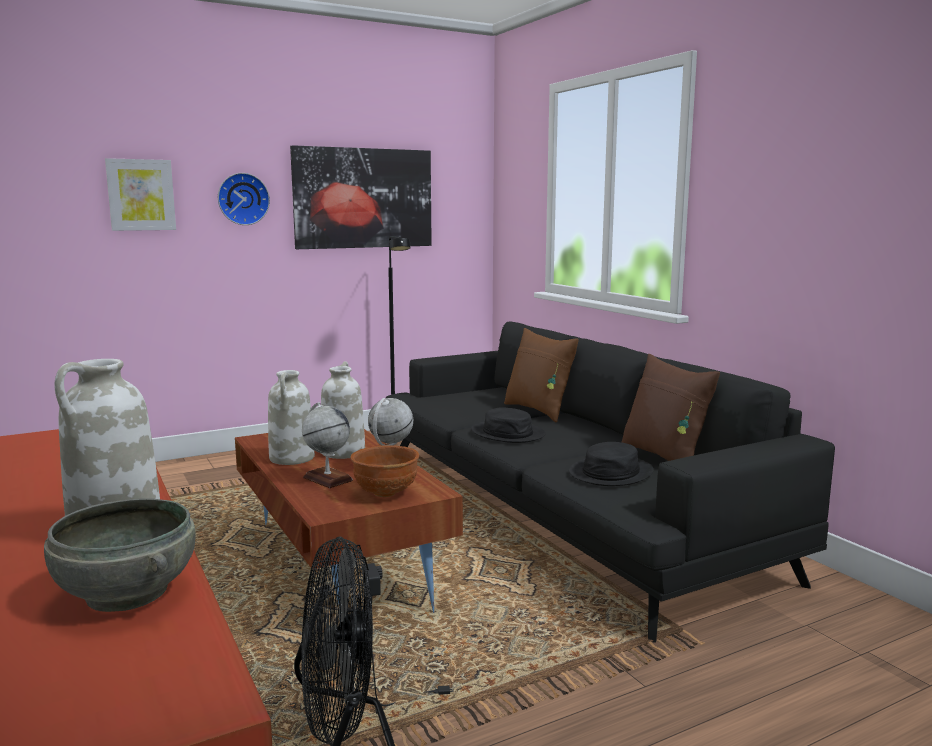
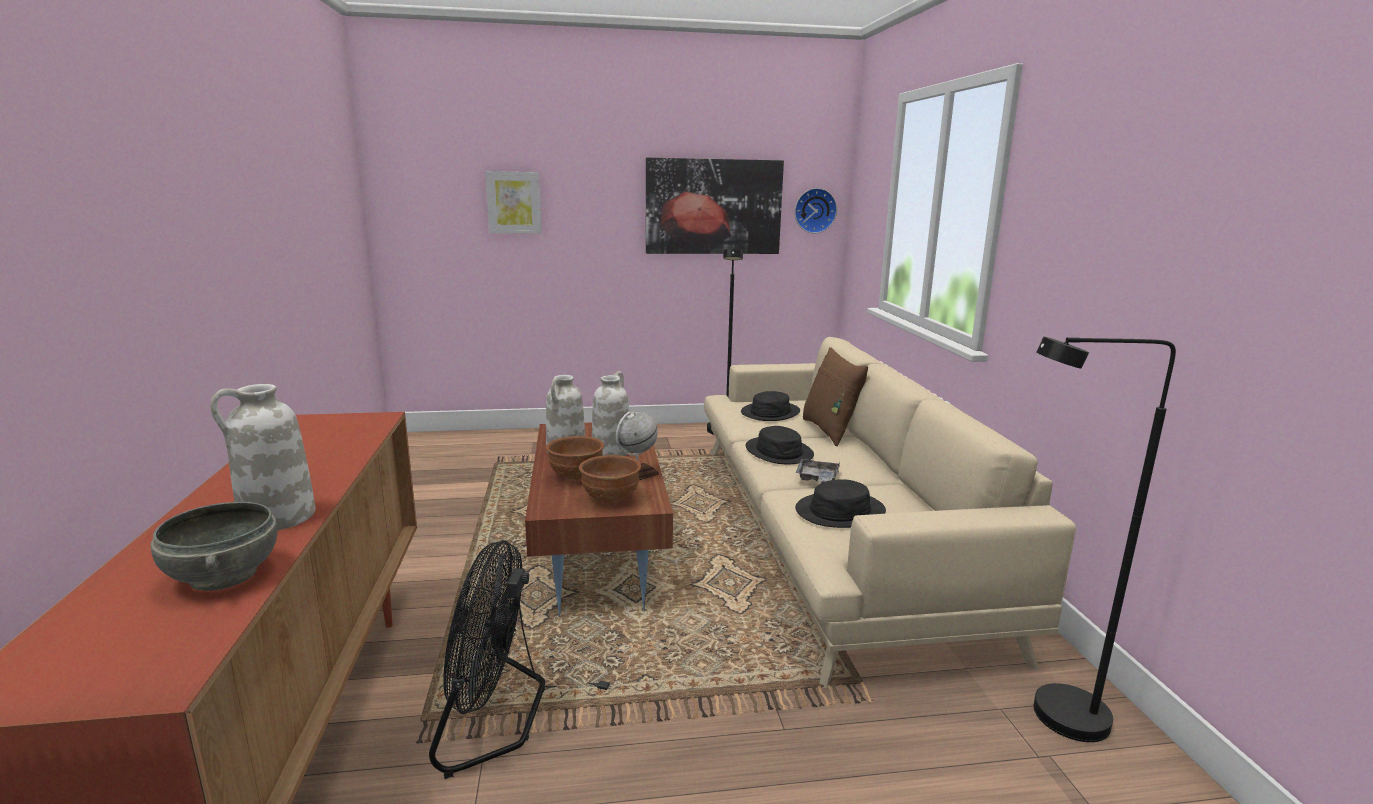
camera: 20 degrees right, 5 degrees up
(243, 199) = (600, 206): wall clock -> wall clock (814, 210)
(327, 479) = (576, 476): globe -> brown bowl
(468, 402) = (770, 412): none -> black hat
(560, 511) = (828, 533): black sofa -> beige sofa
(564, 450) = (817, 478): none -> grey tray
(664, 458) = (910, 503): brown pillow -> none
(849, 623) = (1052, 718): none -> black floor lamp

